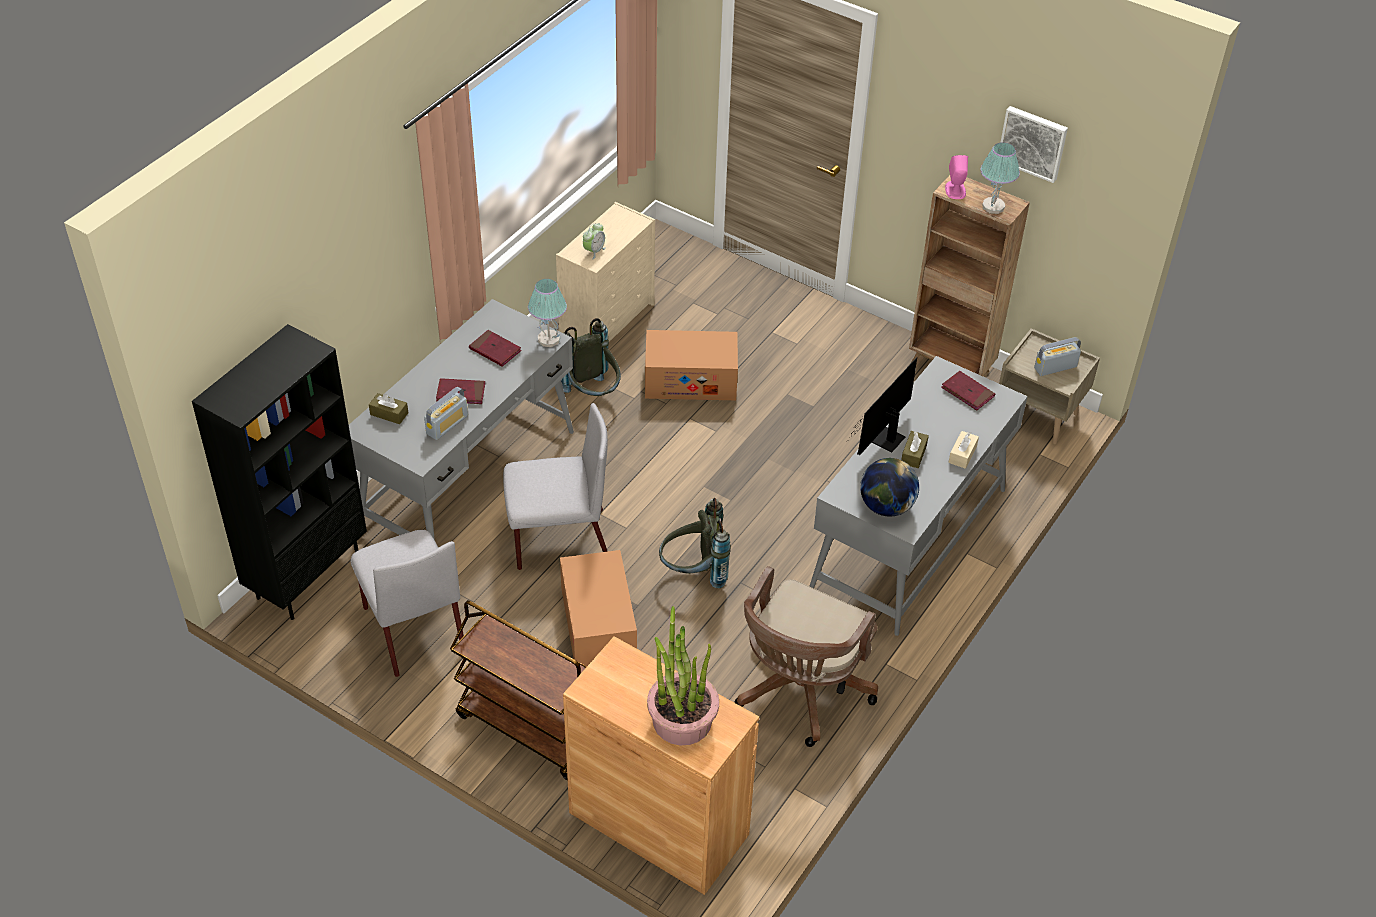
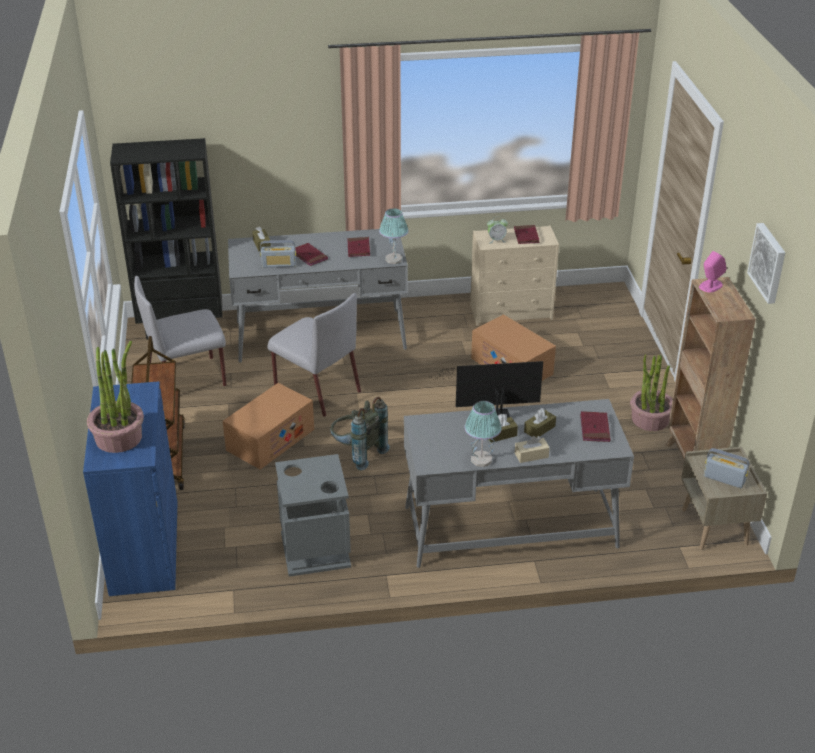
camera: 50 degrees right, 10 degrees down
(413, 627) = (187, 379): grey chair -> grey chair turned 45 degrees clockwise
(592, 395) = (445, 339): grey backpack -> none
(613, 229) = (526, 236): none -> red book
(658, 823) = (144, 547): brown cabinet -> blue cabinet
(800, 692) = (314, 549): brown office chair -> grey trash can
(868, 352) = (650, 419): none -> potted plant
(886, 506) = (435, 447): globe -> none
(932, 425) = (539, 429): none -> brown tissue box
(993, 207) = (722, 307): table lamp -> table lamp (481, 460)

